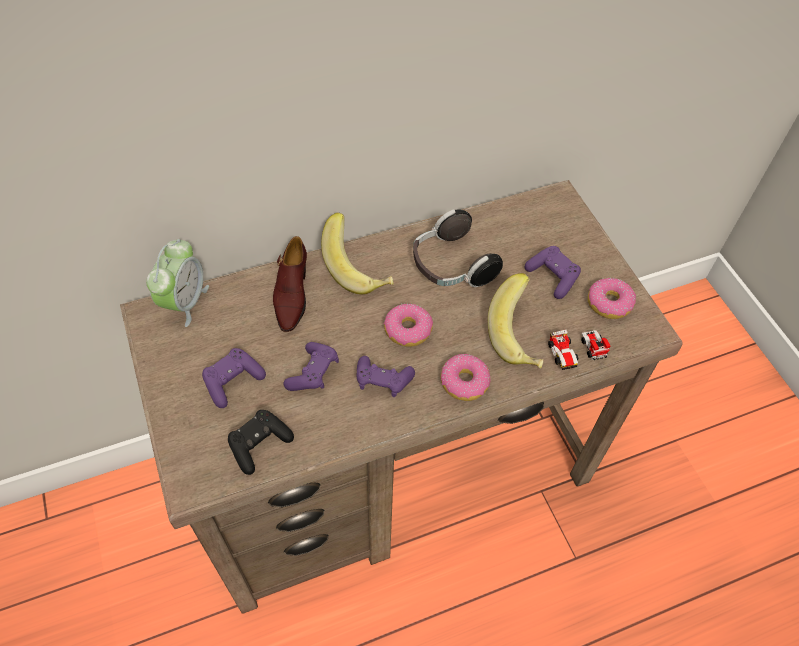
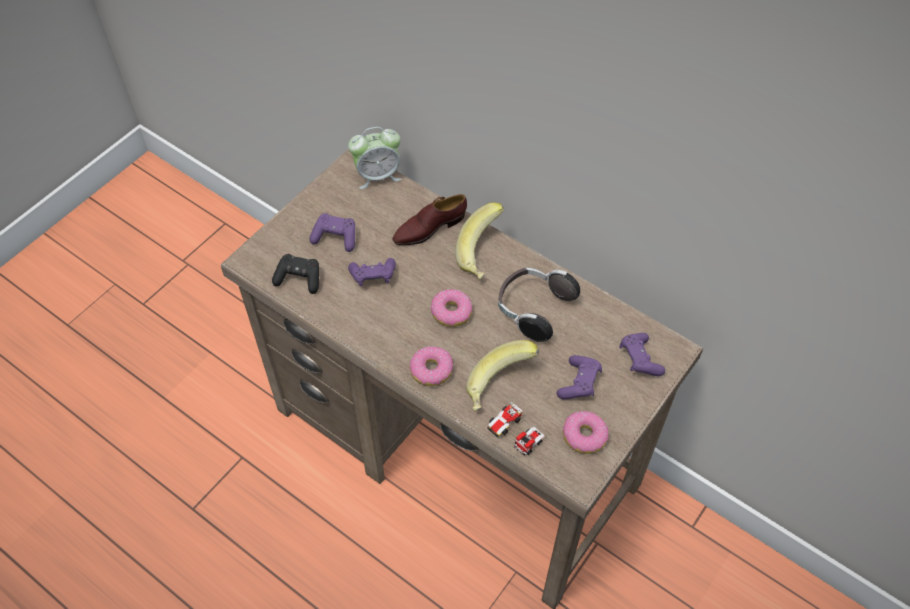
camera: 60 degrees right, 0 degrees up
(383, 382) = (395, 320): purple game controller -> purple game controller (639, 360)

